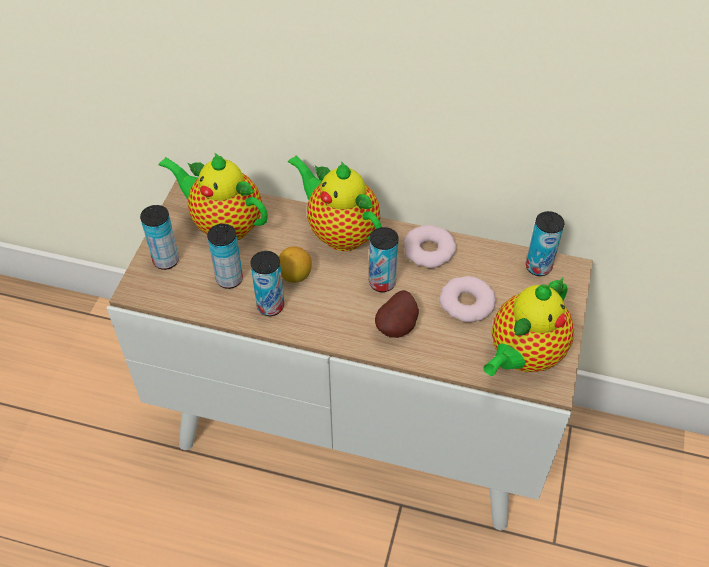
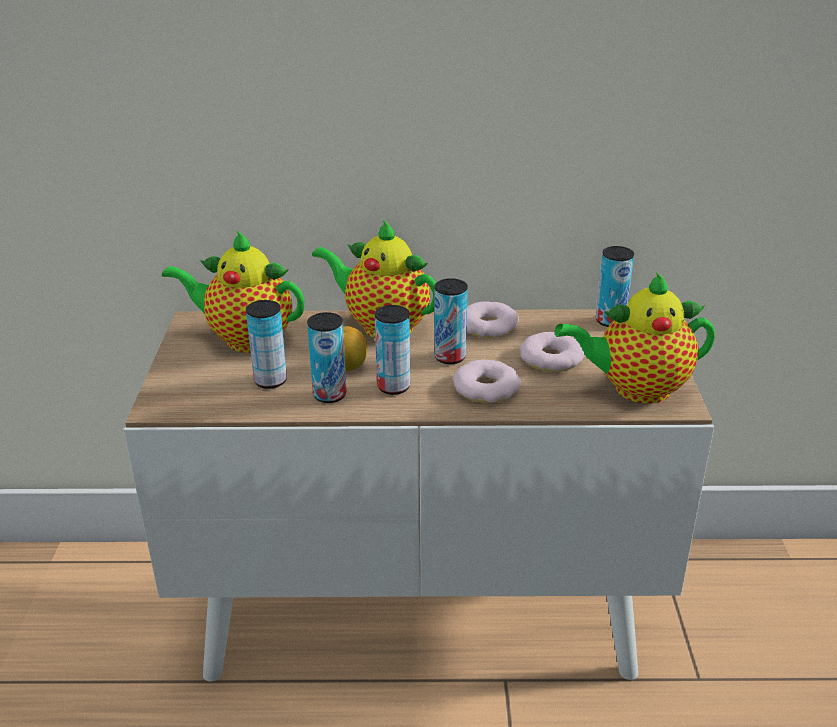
camera: 15 degrees left, 20 degrees down
(166, 260) = (186, 377): can -> can (393, 387)
(398, 327) = (486, 388): potato -> donut
(523, 356) = (635, 389): teapot -> teapot turned 60 degrees clockwise

